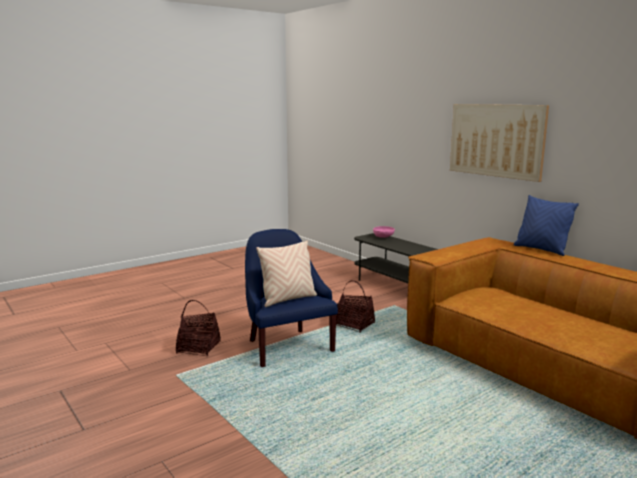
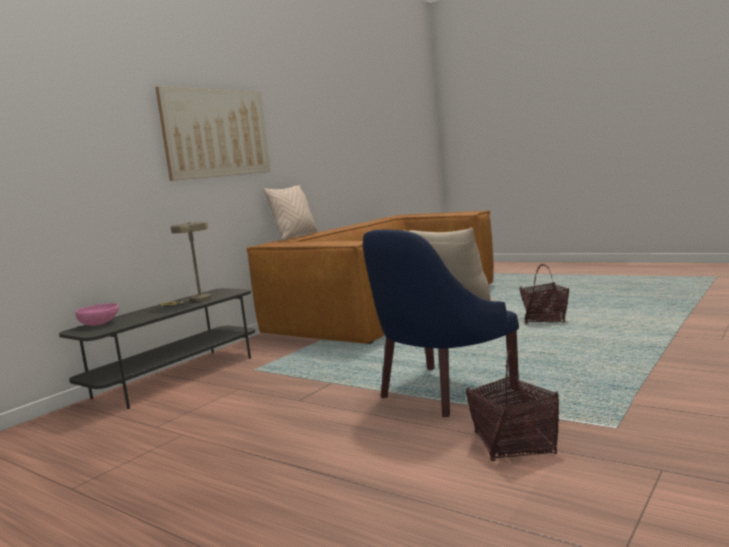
camera: 105 degrees left, 5 degrees down
(354, 325) = (338, 375): basket -> basket (545, 319)
(419, 251) = (196, 301): none -> beige table lamp
(541, 250) = (295, 237): blue pillow -> beige pillow

